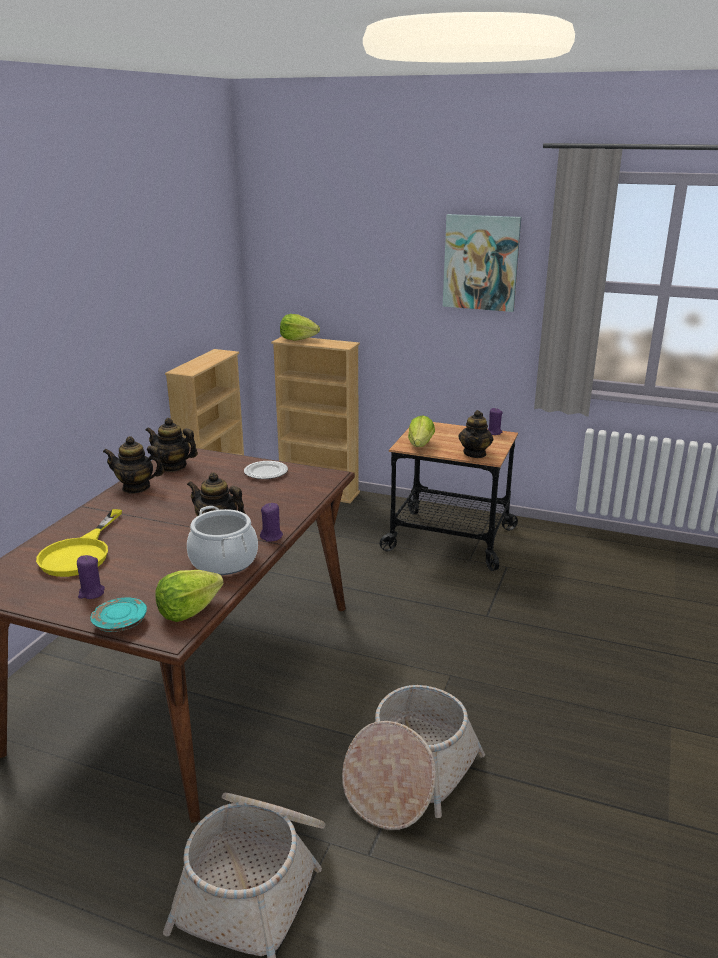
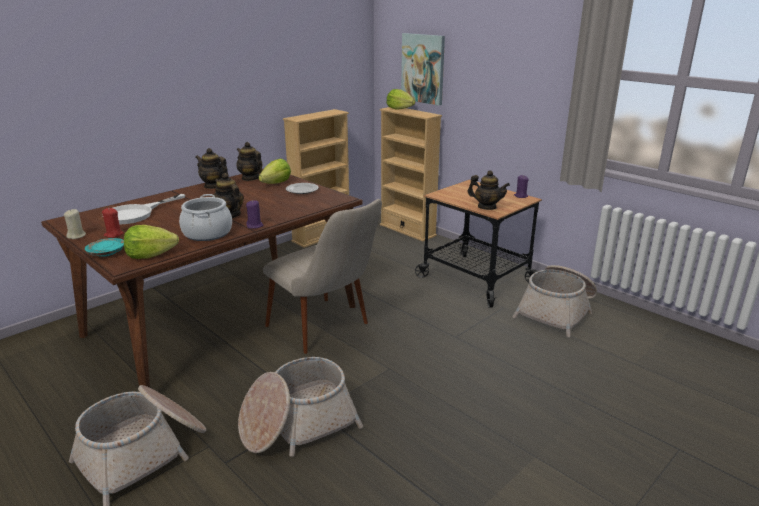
camera: 25 degrees right, 0 degrees up
(36, 608) = (76, 236): none -> beige candle
(80, 553) = (136, 214): yellow frying pan -> white frying pan
(91, 593) = (113, 234): purple candle -> red candle
(339, 649) = (327, 331): none -> beige chair
(420, 445) = (451, 195): lettuce -> lettuce (276, 183)
(475, 453) = (487, 207): teapot -> teapot turned 105 degrees counterclockwise
(481, 262) = (531, 51): picture -> picture (423, 68)
(562, 558) = (557, 311): none -> basket

